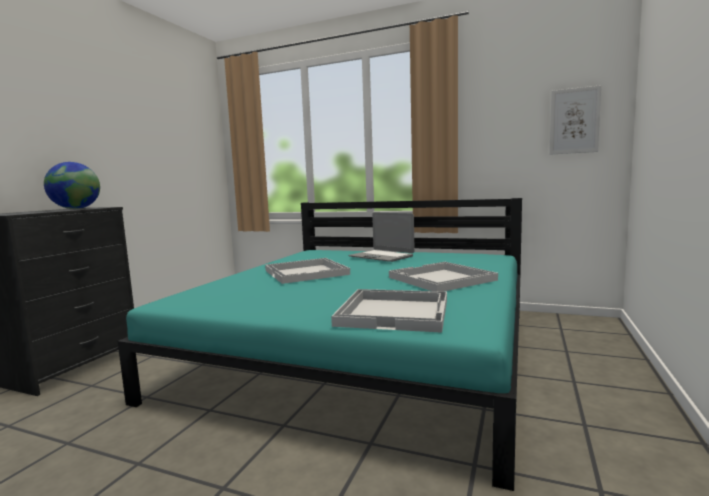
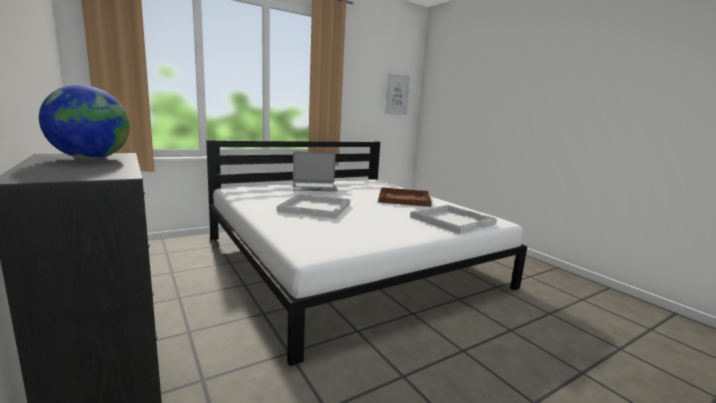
camera: 55 degrees left, 5 degrees up
(364, 351) = (349, 261): turquoise bed -> white bed
(441, 279) = (404, 198): white tray -> brown tray

